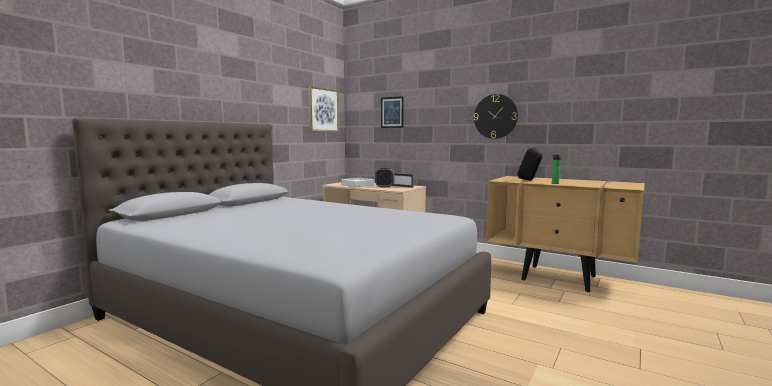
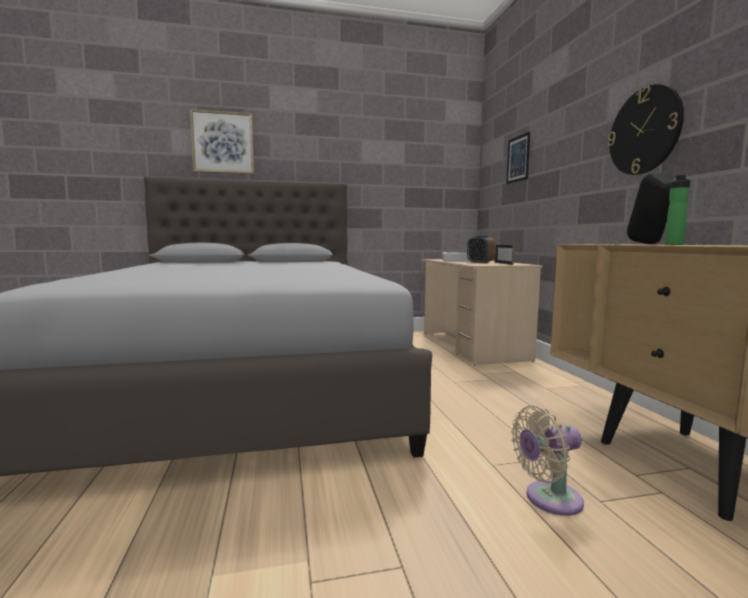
camera: 45 degrees right, 0 degrees up
(323, 110) = (440, 167): picture -> picture (223, 142)
(548, 307) = (548, 499): none -> beige fan

